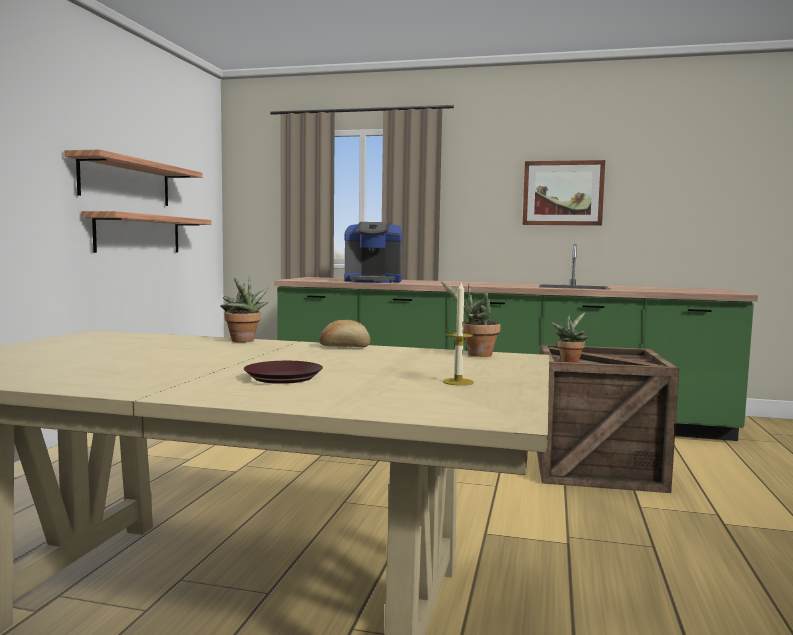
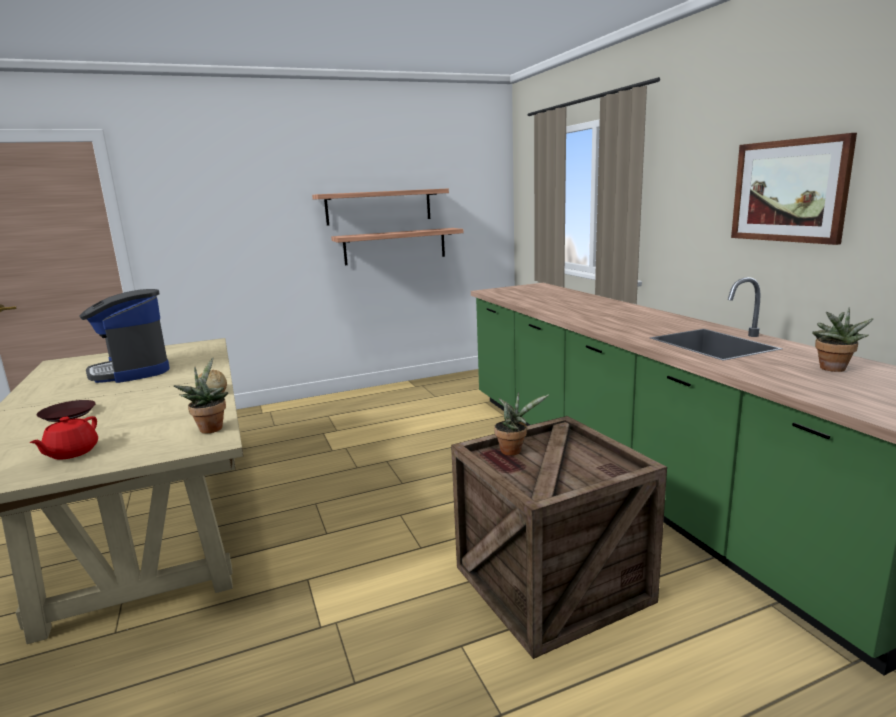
camera: 55 degrees right, 10 degrees up
(244, 341) = (212, 369): potted plant -> potted plant (833, 369)
(373, 281) = (543, 300): coffee machine -> coffee machine (132, 371)
(458, 382) = (71, 453): candle -> red teapot

